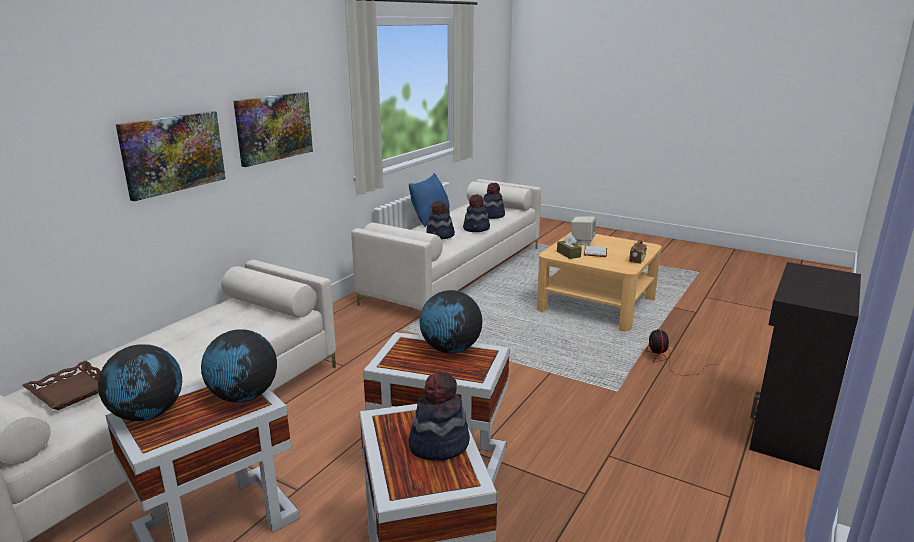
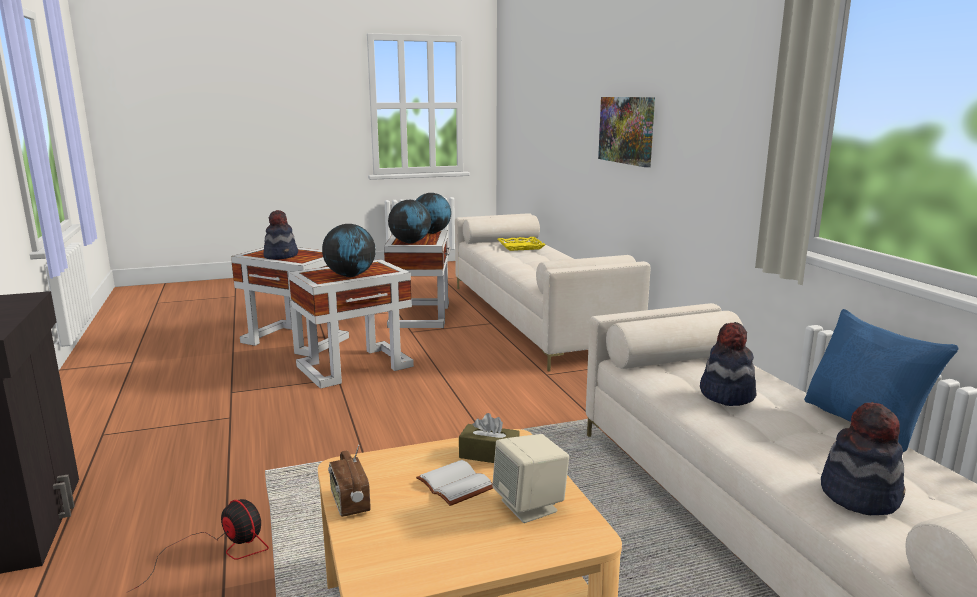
camera: 130 degrees right, 5 degrees down
(71, 391) = (520, 247): brown tray -> yellow tray
(274, 127) = (700, 128): picture -> none
(476, 229) = (747, 437): hat -> none

